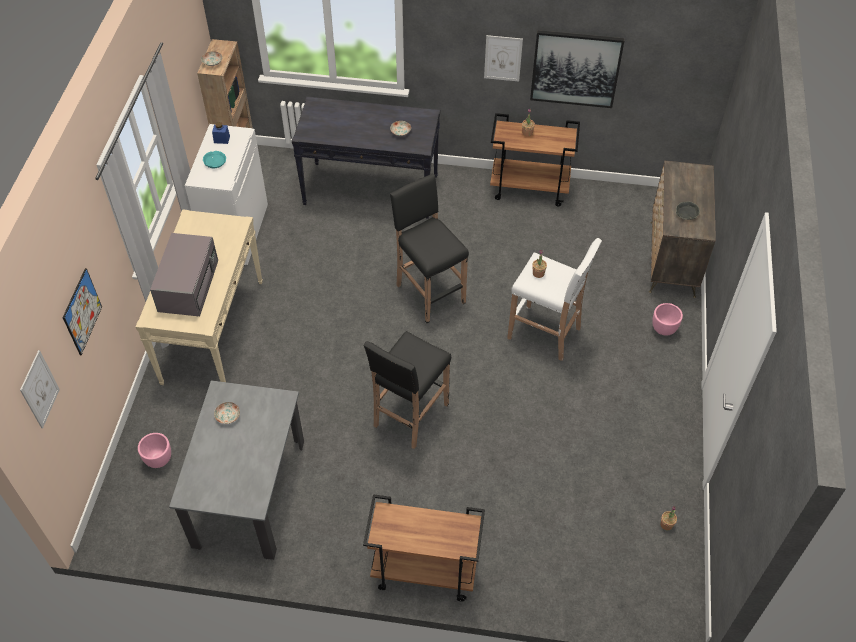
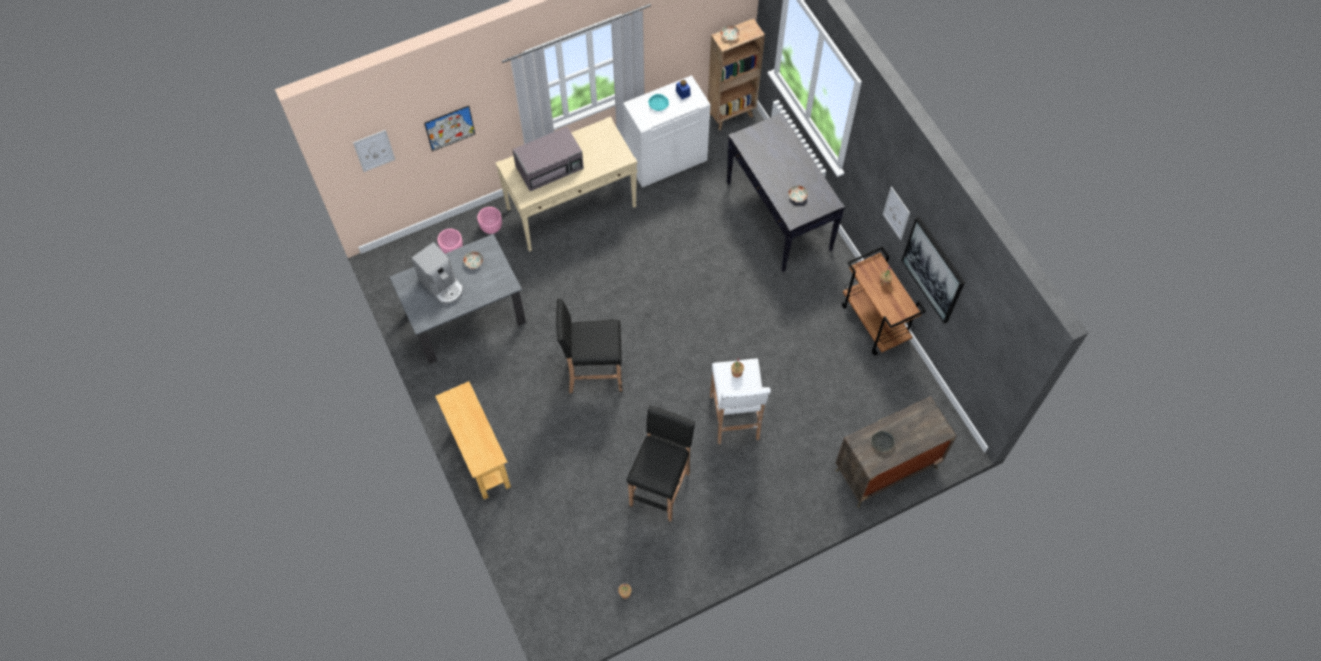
camera: 55 degrees right, 10 degrees up
(228, 460) = (442, 285): none -> coffee machine
(423, 572) = (480, 457): brown cart -> beige console table
(429, 293) = (711, 318): black stool -> black stool (660, 488)
(663, 329) = (805, 500): pink planter -> pink planter (492, 228)

